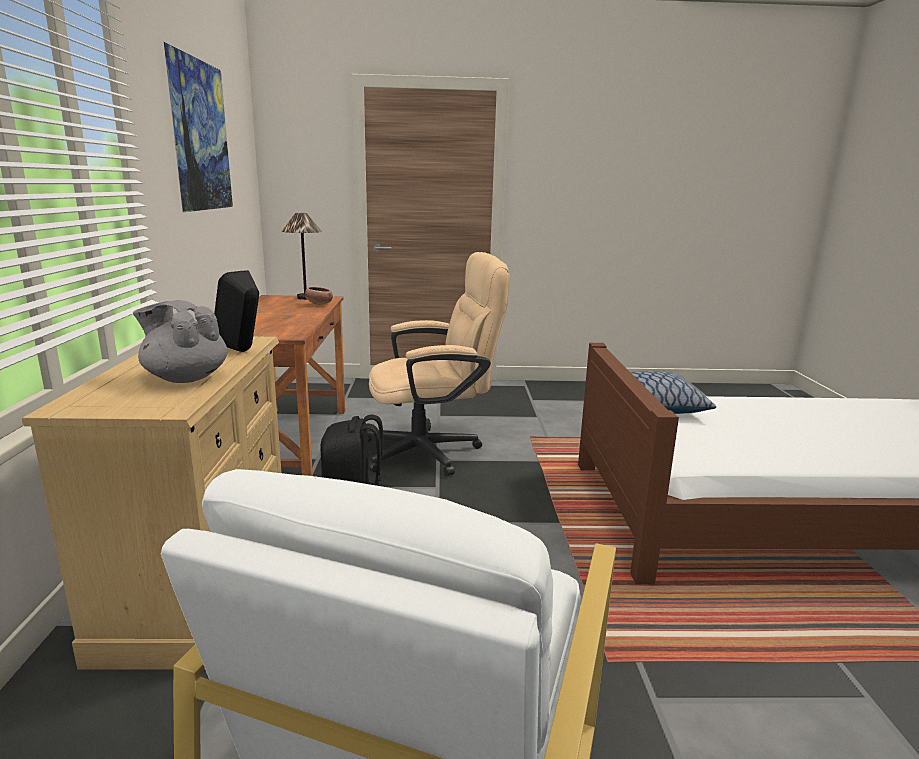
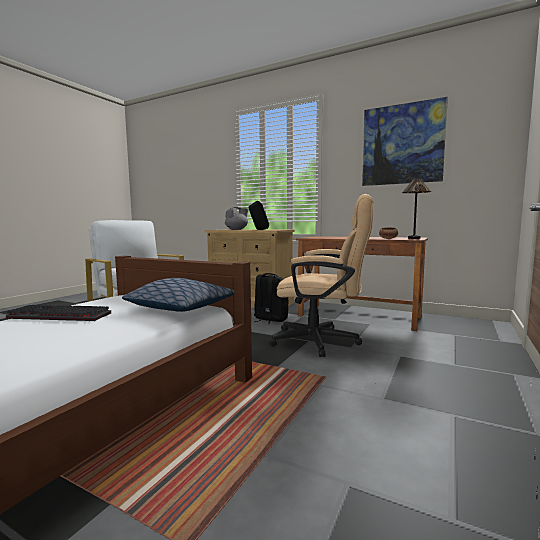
camera: 120 degrees right, 10 degrees down
(432, 451) = (323, 341): beige office chair -> beige office chair turned 90 degrees counterclockwise
(786, 442) = (57, 316): none -> keyboard

